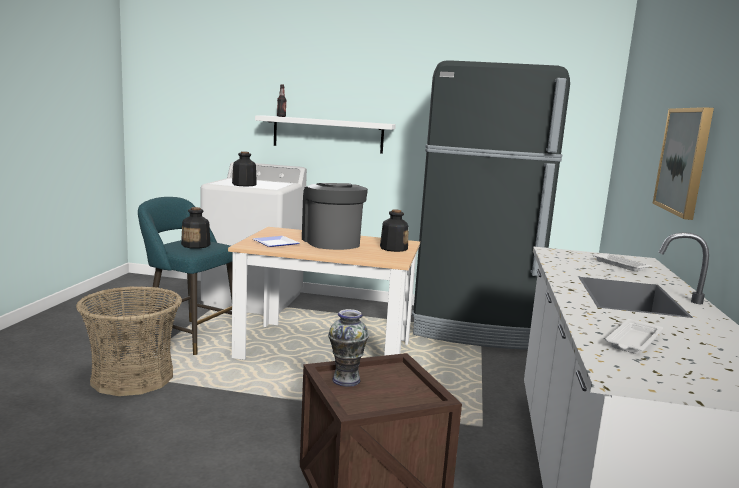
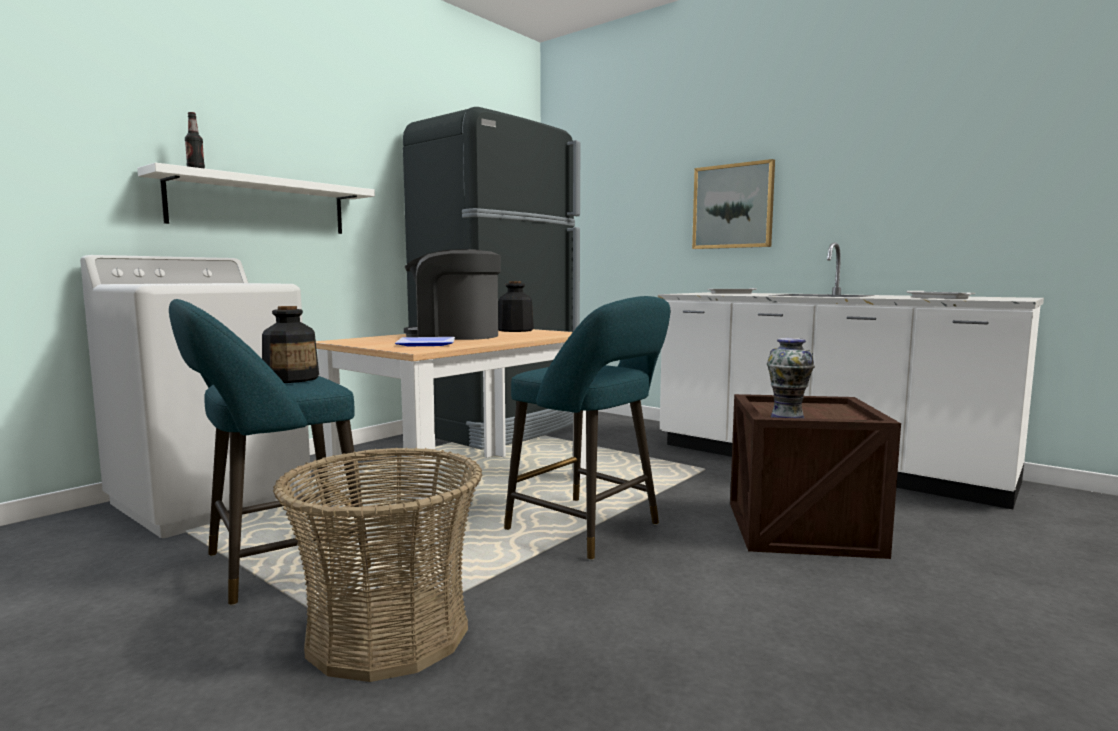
camera: 60 degrees left, 5 degrees down
(244, 184) = (207, 283): bottle -> none
(293, 400) = (589, 529): none -> turquoise stool

